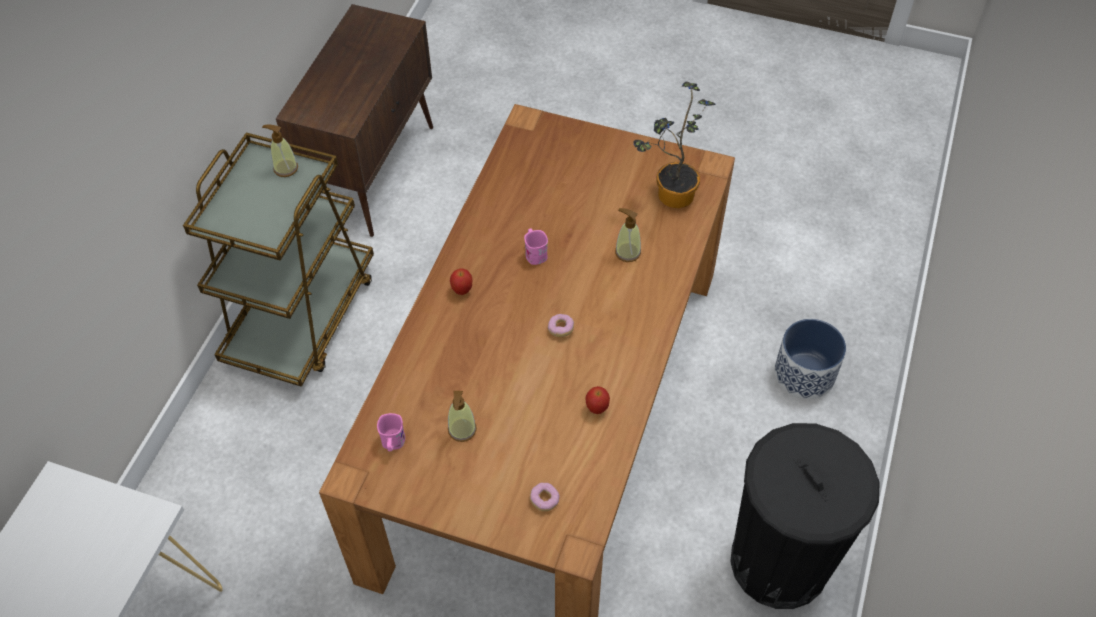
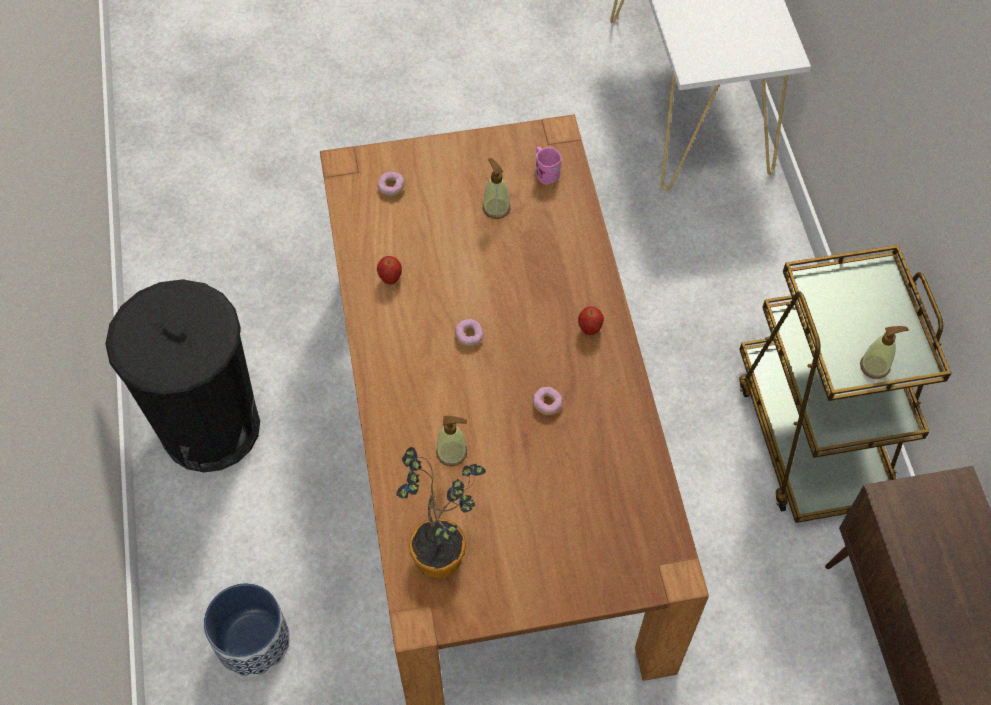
camera: 150 degrees right, 5 degrees up
(535, 253) = (547, 404): pink mug -> donut

